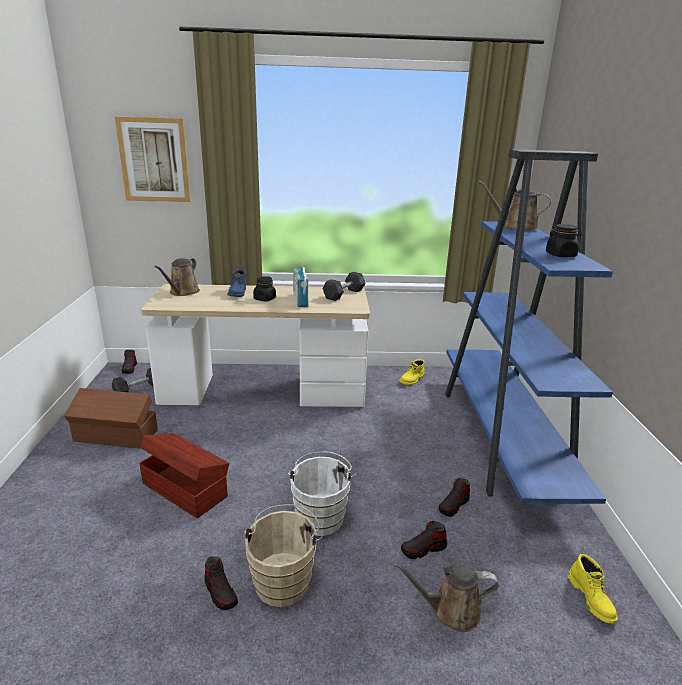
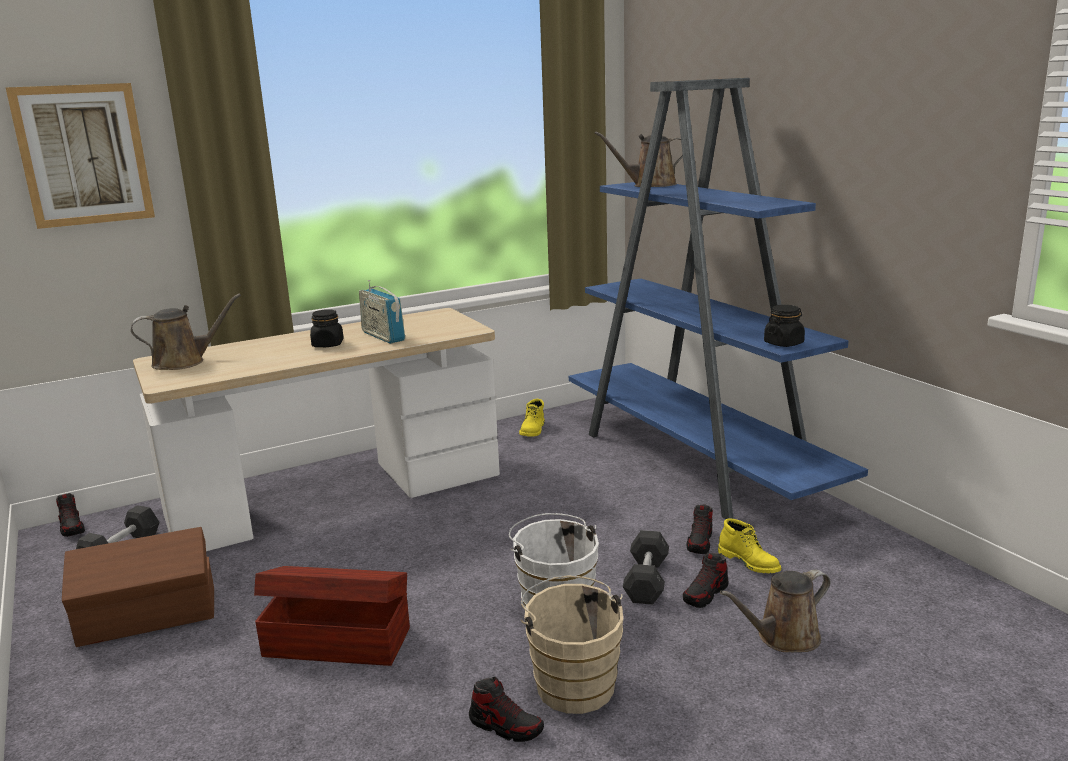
camera: 25 degrees left, 5 degrees down
(182, 292) = (184, 362): brown watering can -> brown watering can turned 105 degrees counterclockwise
(238, 293) = (276, 346): blue boot -> none
(344, 294) = (433, 319): grey dumbbell -> grey dumbbell (646, 580)
(561, 255) = (744, 199): black jar -> black jar (783, 343)
(591, 599) = (903, 576): yellow boot -> yellow boot (749, 562)

